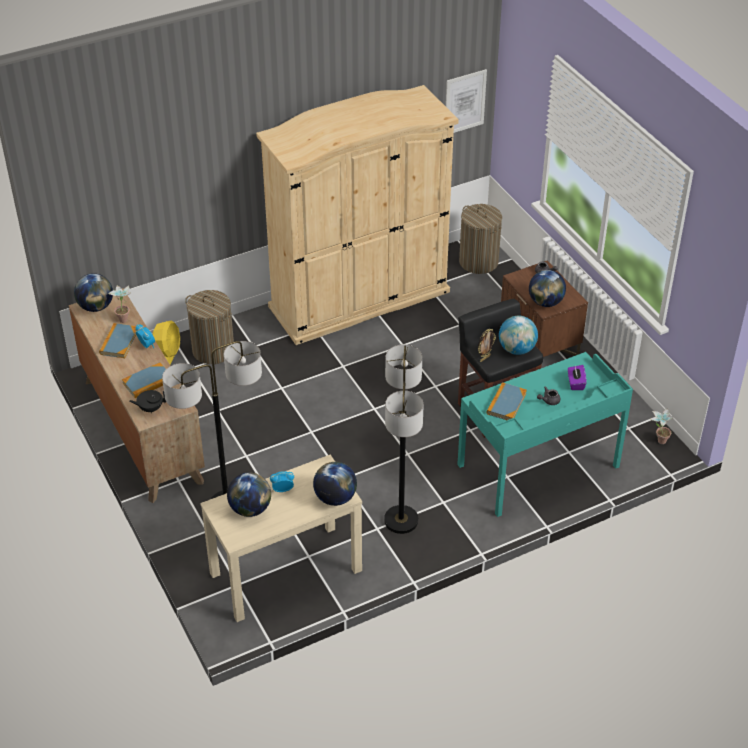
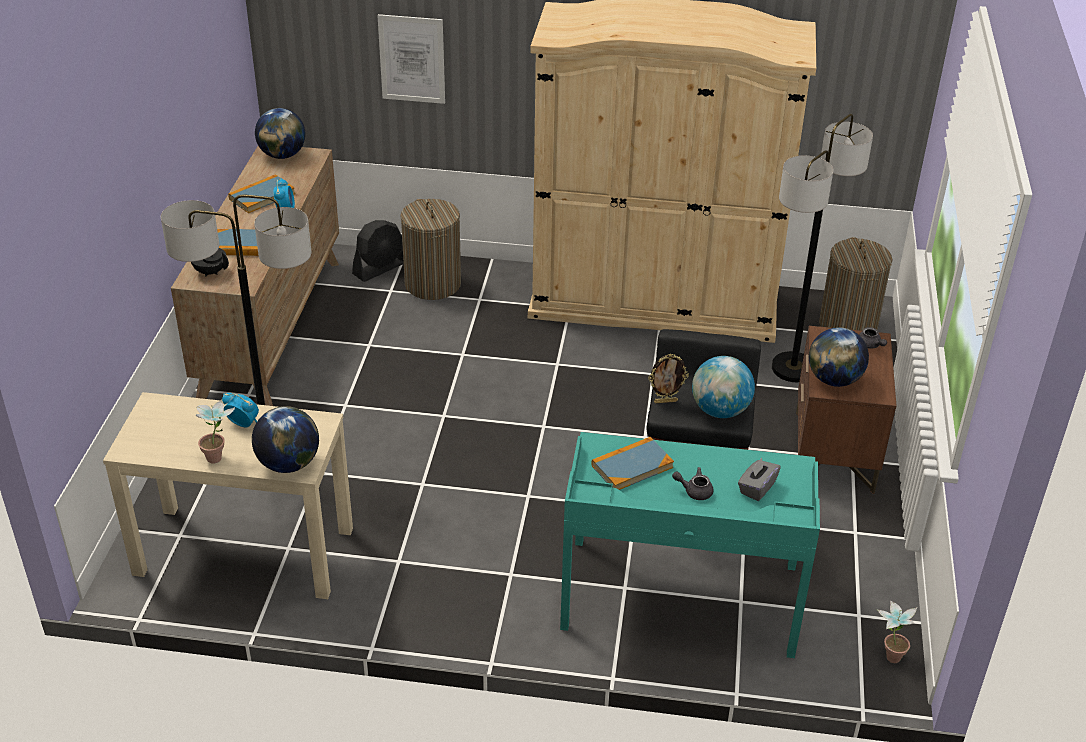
camera: 35 degrees right, 5 degrees down
(124, 318) = (297, 176): potted plant -> potted plant (219, 456)
(167, 356) = (380, 268): yellow fan -> black fan
(250, 509) = (184, 426): globe -> none
(401, 520) = (436, 567): floor lamp -> floor lamp (793, 368)
(465, 102) = (884, 77): picture -> picture (412, 59)
(575, 383) = (756, 488): purple tissue box -> grey tissue box

